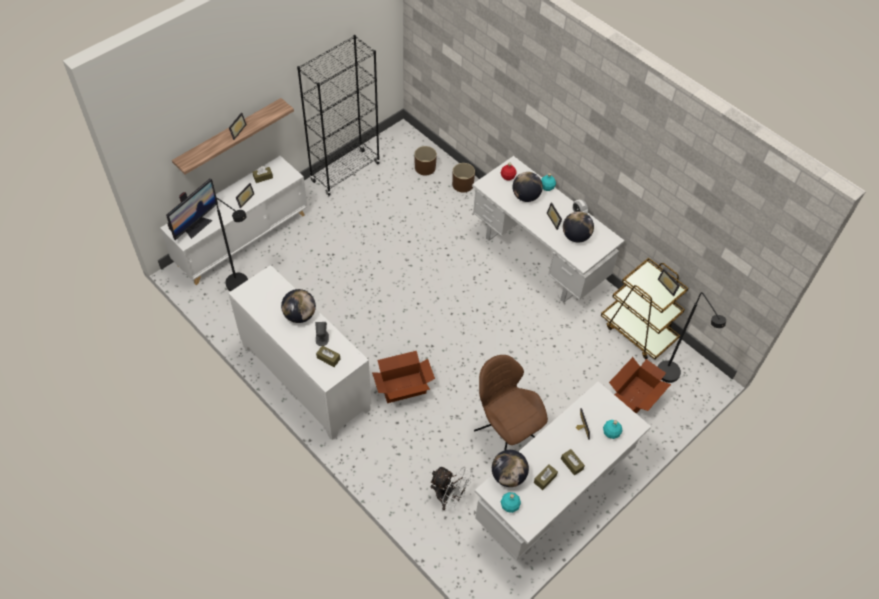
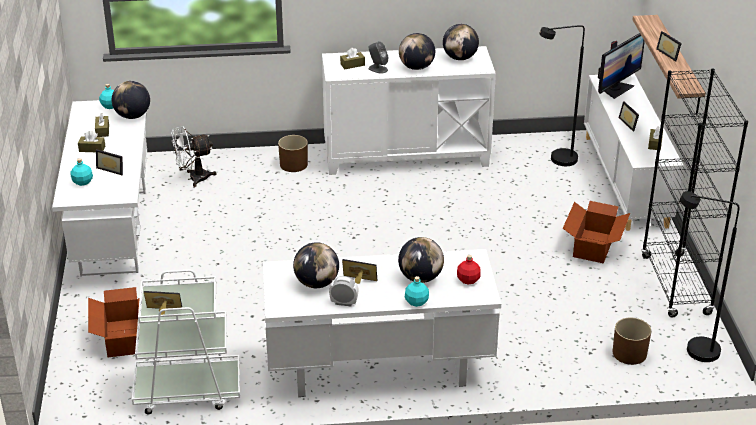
camera: 130 degrees right, 20 degrees down
(196, 226) = (616, 89): monitor -> monitor turned 120 degrees counterclockwise
(262, 297) = (460, 58): none -> globe
(403, 387) = (329, 201): cardboard box -> cardboard box (594, 246)
(462, 184) = (567, 371): brown planter -> brown planter (294, 164)
(505, 434) = (204, 234): brown chair -> none
(638, 331) = (187, 391): brown cart -> white cart
(672, 378) = (103, 379): black floor lamp -> black floor lamp (693, 350)

